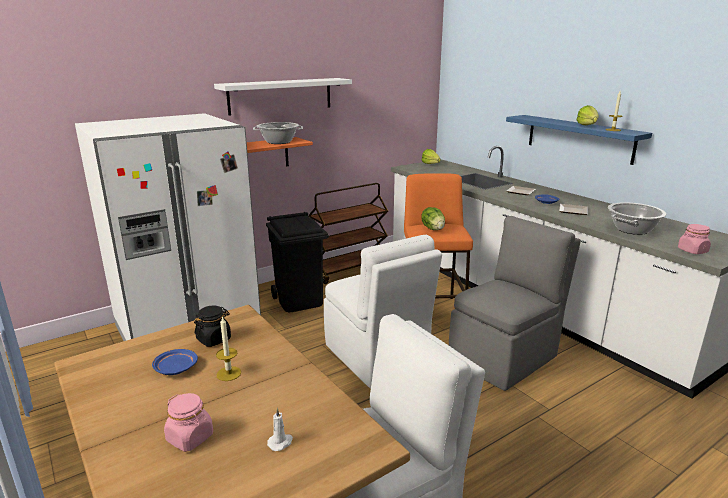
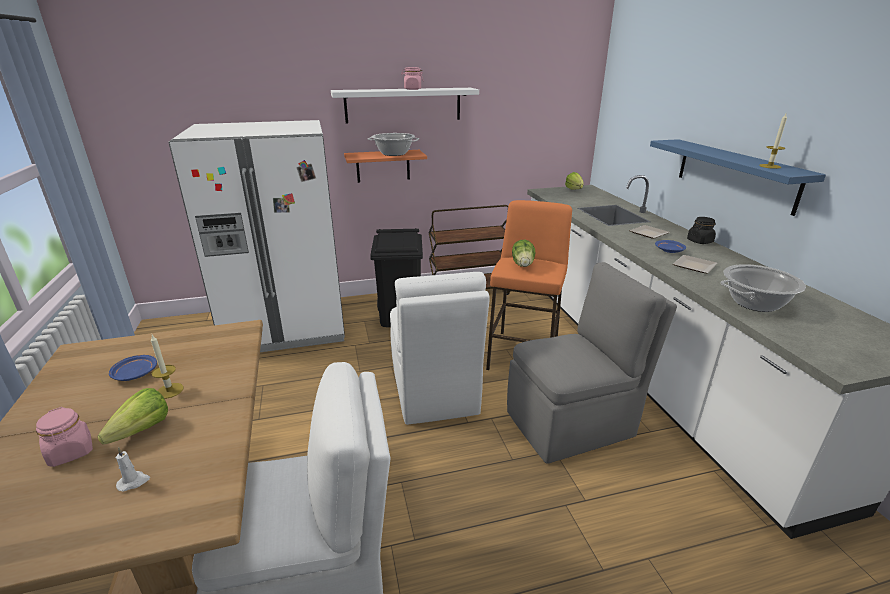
camera: 20 degrees right, 5 degrees up
(214, 339) = (195, 350): black jar -> black jar (700, 241)
(587, 126) = (739, 159): lettuce -> lettuce (136, 433)
(692, 251) = (820, 348): pink jar -> pink jar (412, 89)

